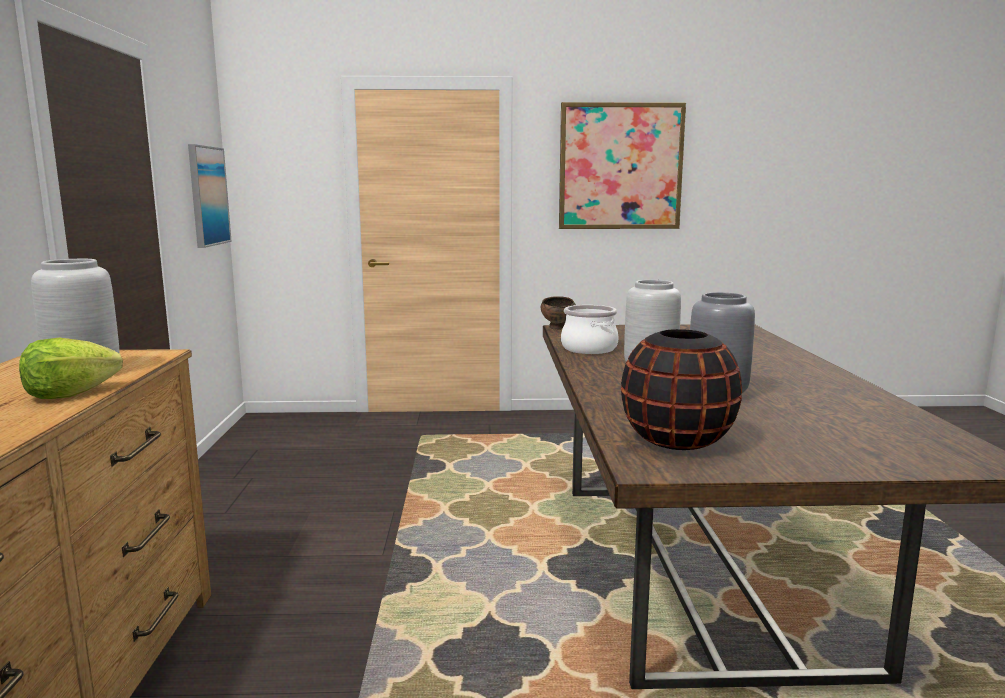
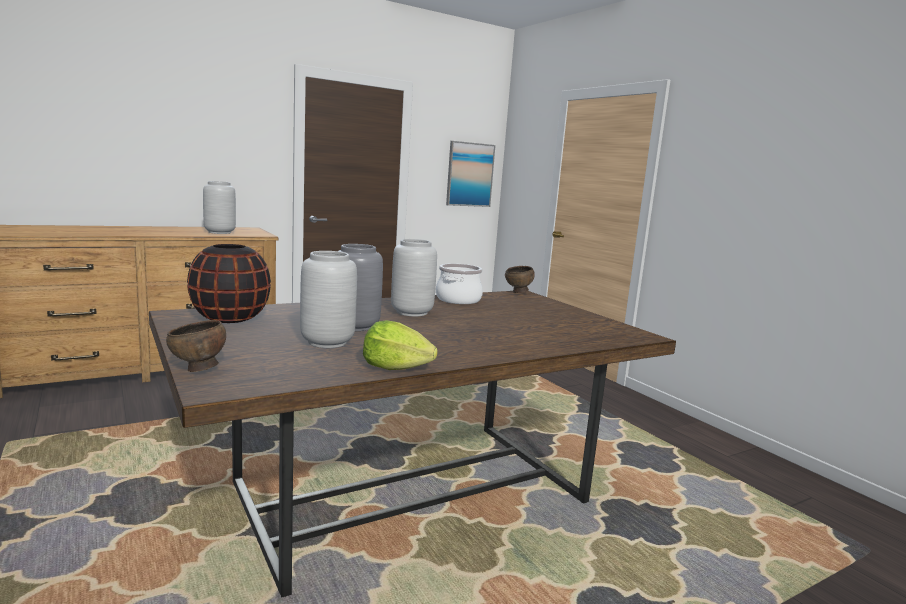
camera: 60 degrees right, 0 degrees up
(70, 394) = (186, 234): lettuce -> lettuce (395, 367)
(620, 166) = (751, 166): picture -> none
(793, 410) = (327, 342): none -> grey vase
(931, 467) = (198, 369): none -> brown bowl

